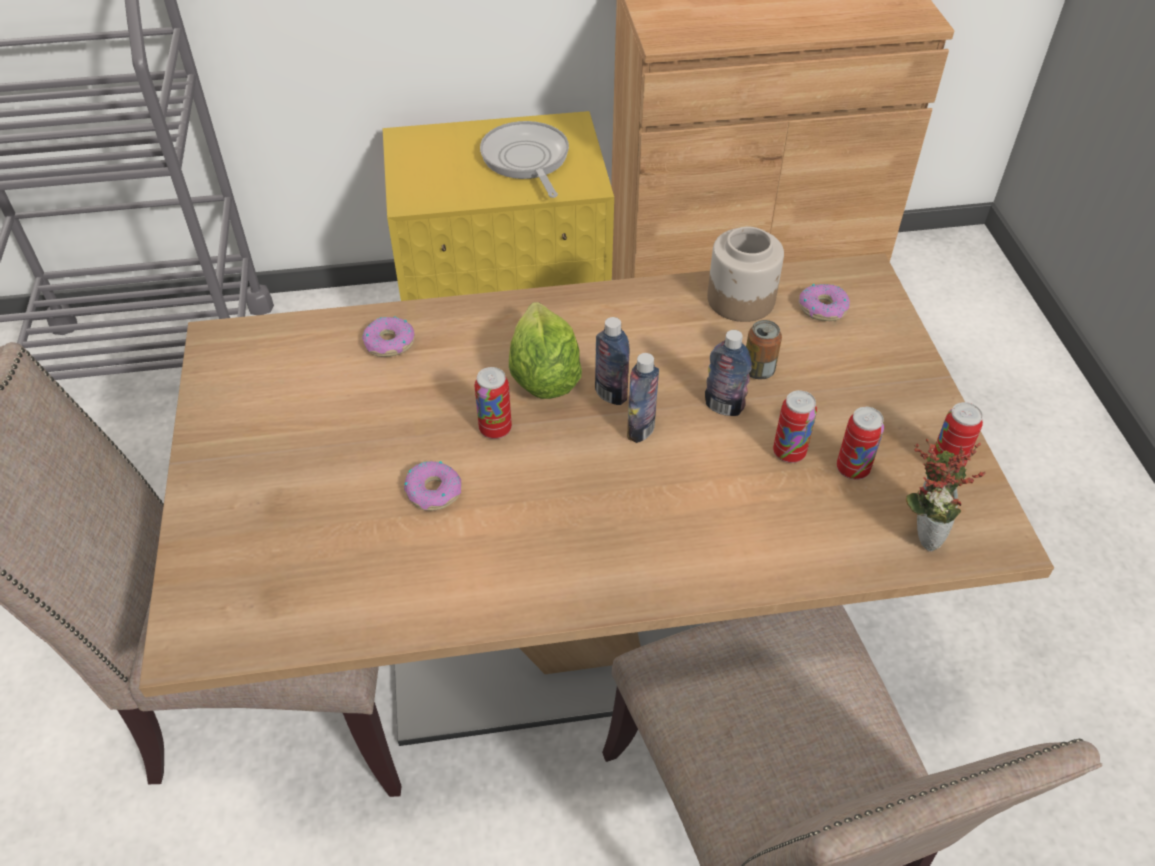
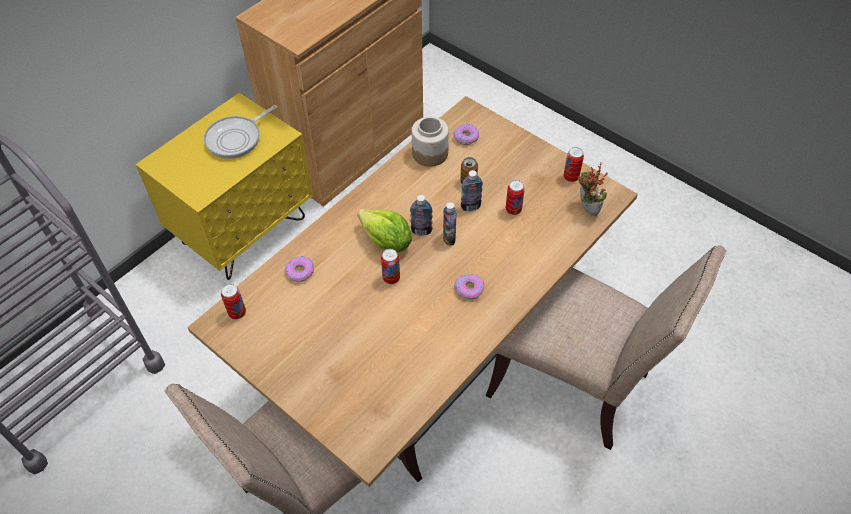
camera: 40 degrees left, 5 degrees up
(433, 491) = (395, 321): donut -> donut (469, 289)
(526, 160) = (237, 138): frying pan -> frying pan turned 75 degrees counterclockwise
(852, 469) = (541, 201): can -> can (237, 313)

